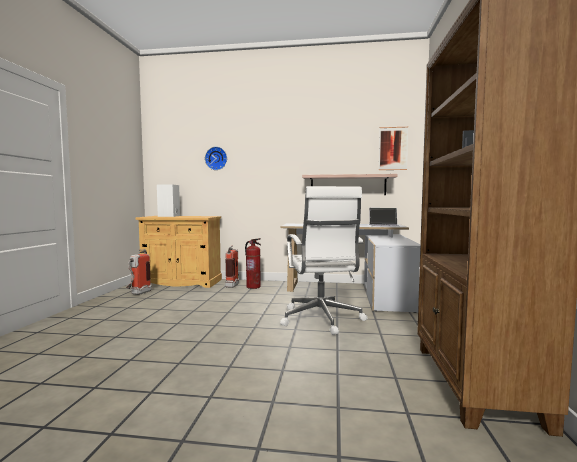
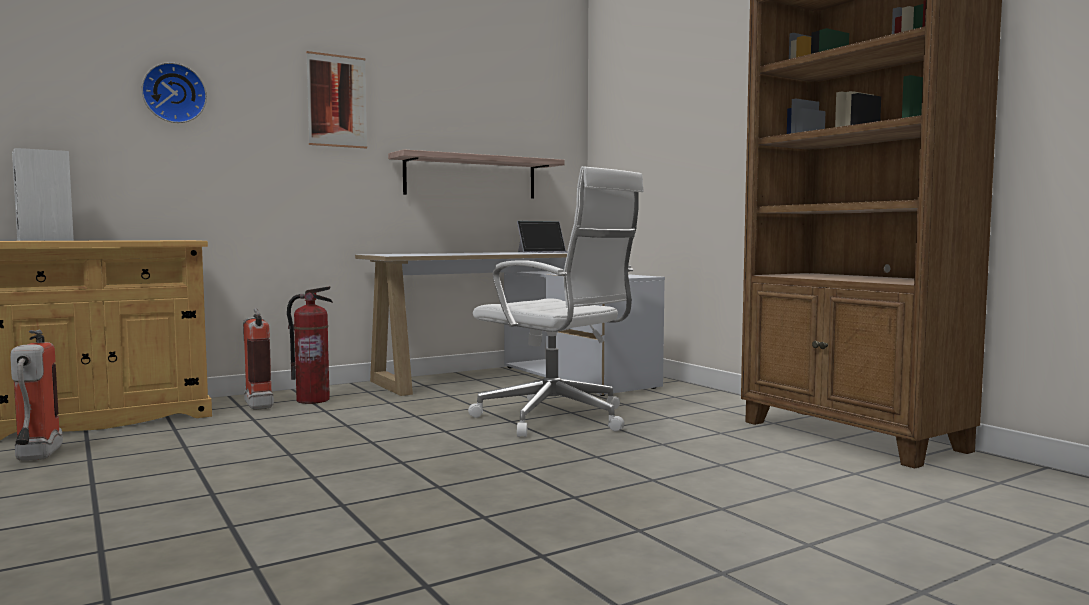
camera: 40 degrees left, 0 degrees up
(393, 148) = (542, 113): picture -> picture (337, 101)

